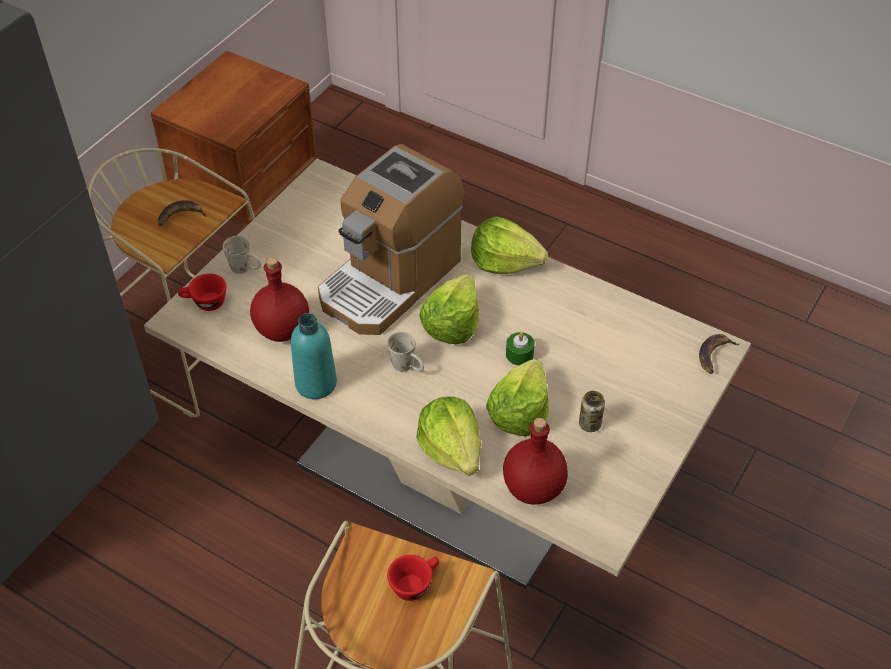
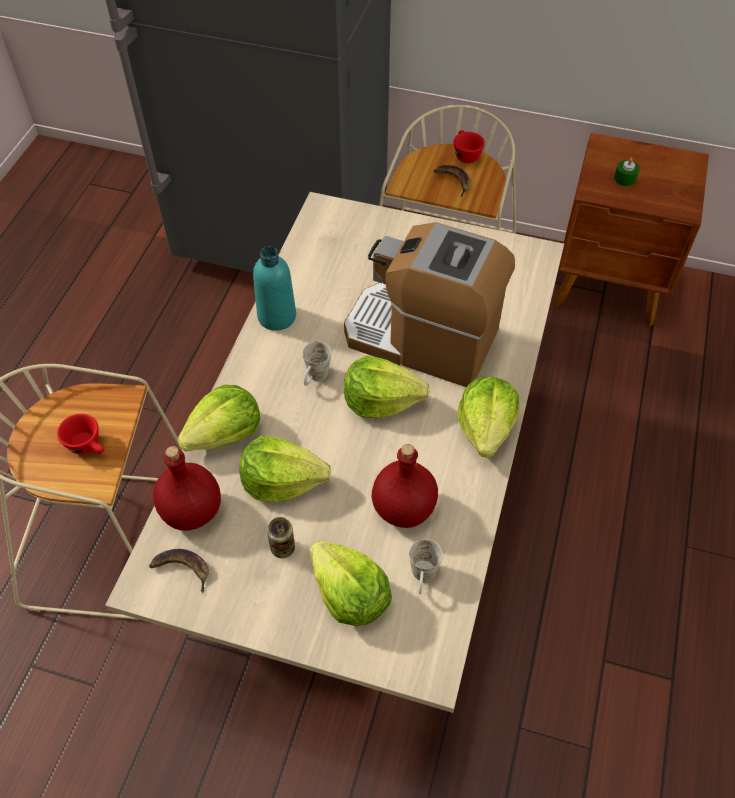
camera: 75 degrees right, 5 degrees up
(205, 303) = (346, 220): red cup -> red cup (465, 154)
(246, 269) = (396, 234): white mug -> white mug (422, 578)
(283, 330) = (332, 278): red bottle -> red bottle (402, 509)
(519, 354) = (359, 466): green candle -> green candle (625, 178)
(645, 386) = (349, 595): none -> lettuce
(714, 355) = (418, 666): banana -> banana (181, 569)

